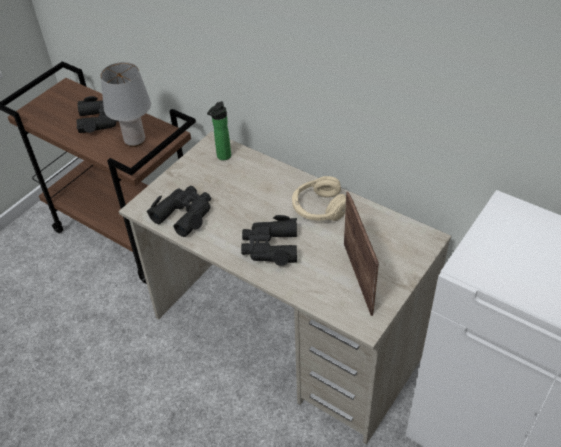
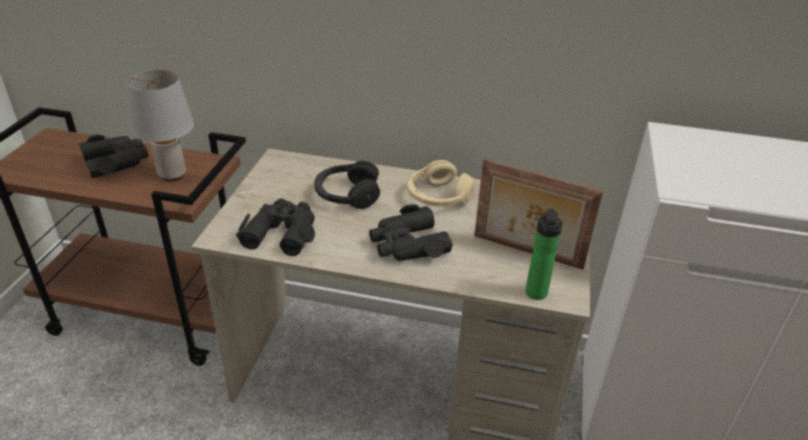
camera: 25 degrees left, 10 degrees down
(222, 157) = (297, 170): bottle -> bottle (536, 295)
(248, 190) = (347, 195): none -> black headphones
(359, 277) = (526, 252): picture frame -> picture frame turned 150 degrees clockwise

